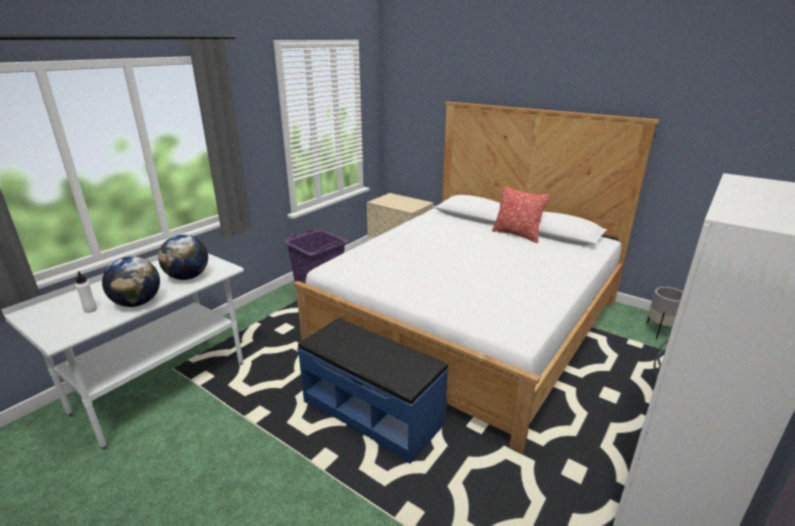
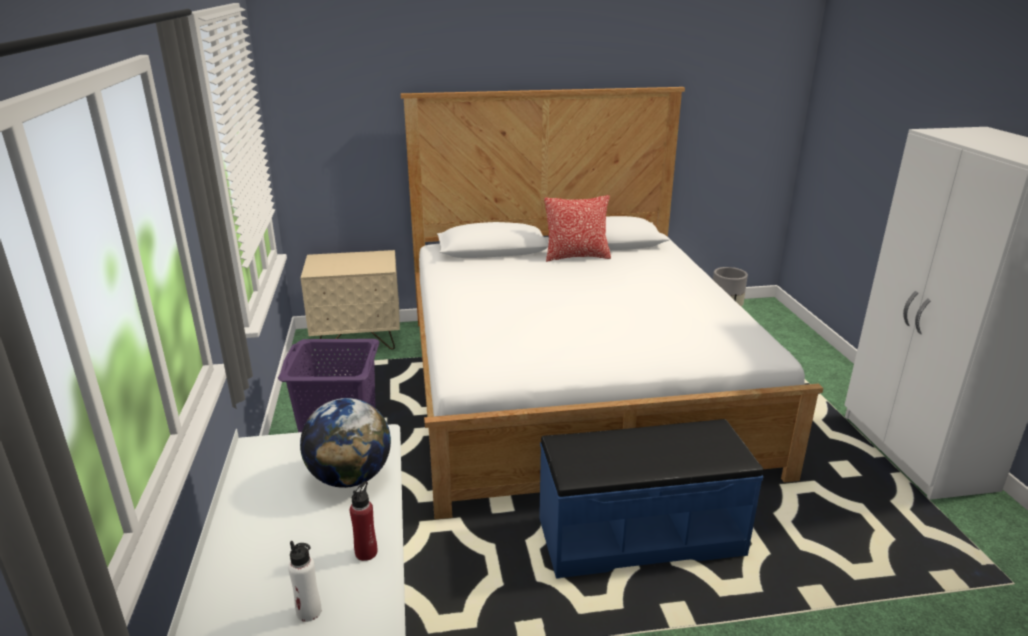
camera: 45 degrees left, 0 degrees up
(138, 303) = (366, 552): globe -> red bottle

